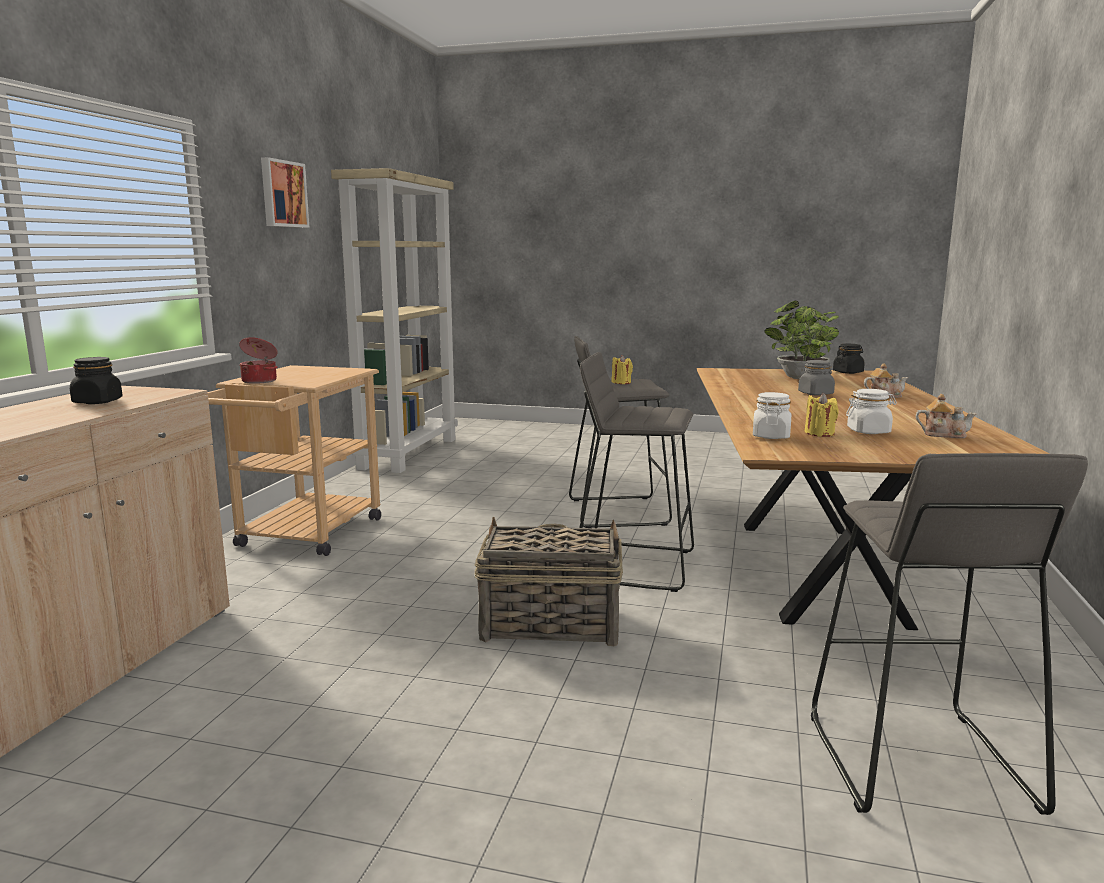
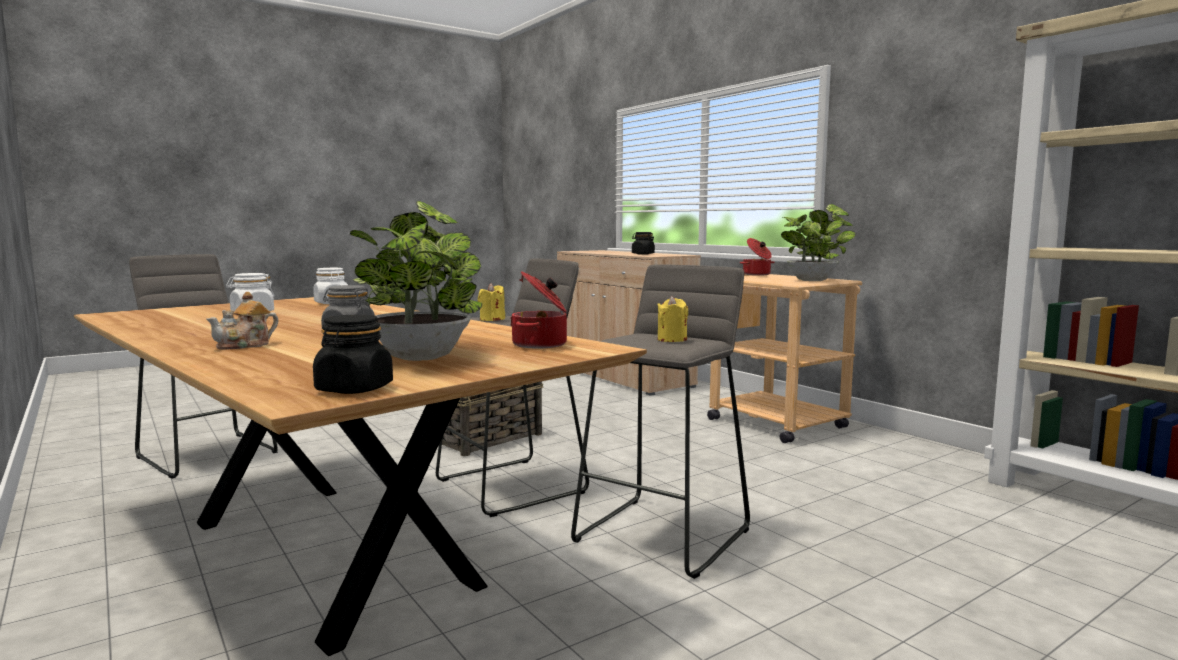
camera: 130 degrees right, 5 degrees down
(282, 194) = (947, 99): picture -> none
(307, 370) = (814, 280): none -> potted plant
(732, 374) = (541, 344): none -> cooking pot
(819, 433) = (295, 307): yellow candle -> yellow candle (492, 319)
(943, 435) = (177, 318): teapot -> none

